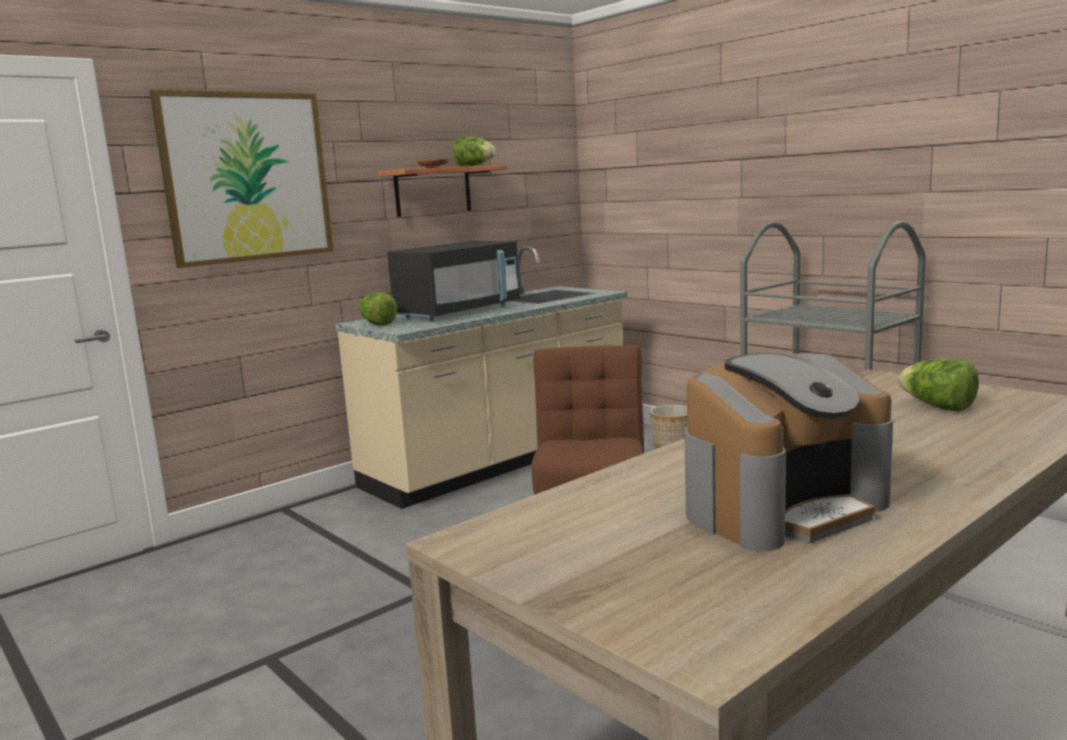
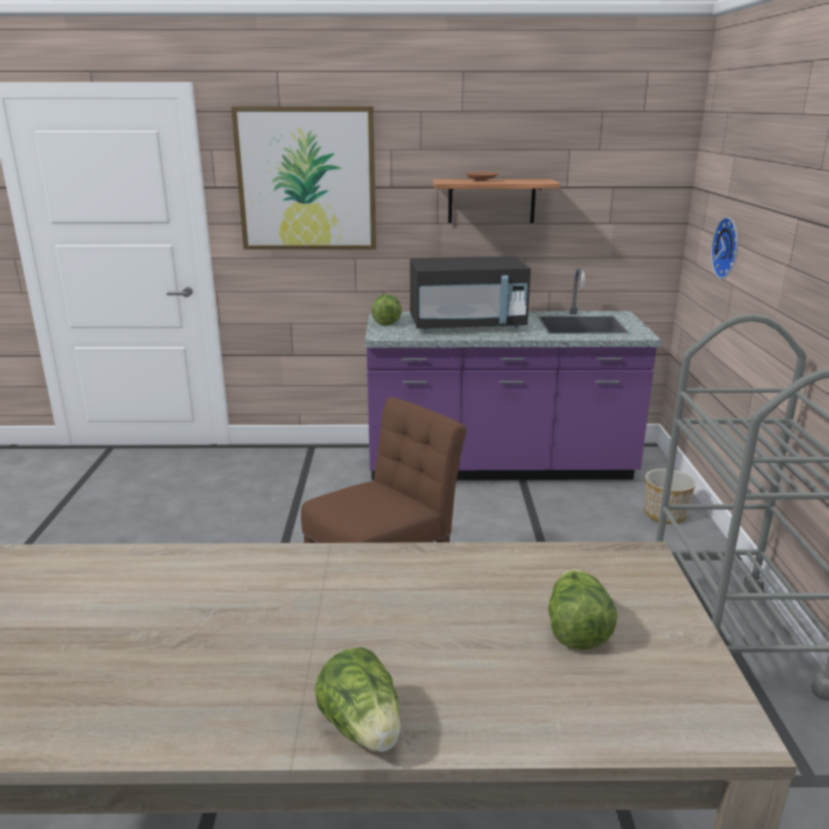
camera: 40 degrees right, 10 degrees up
(474, 166) = (532, 180): lettuce -> lettuce (363, 728)
(500, 461) = (499, 467): beige counter -> purple counter
(655, 205) = (729, 248): none -> wall clock
(783, 507) = (175, 655): coffee machine -> none

